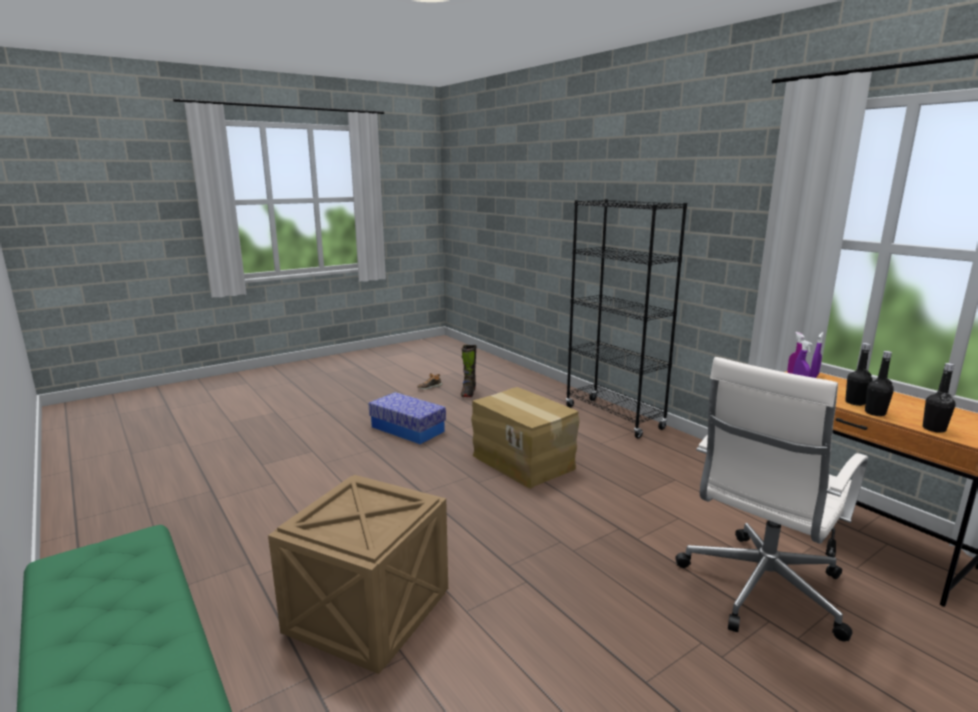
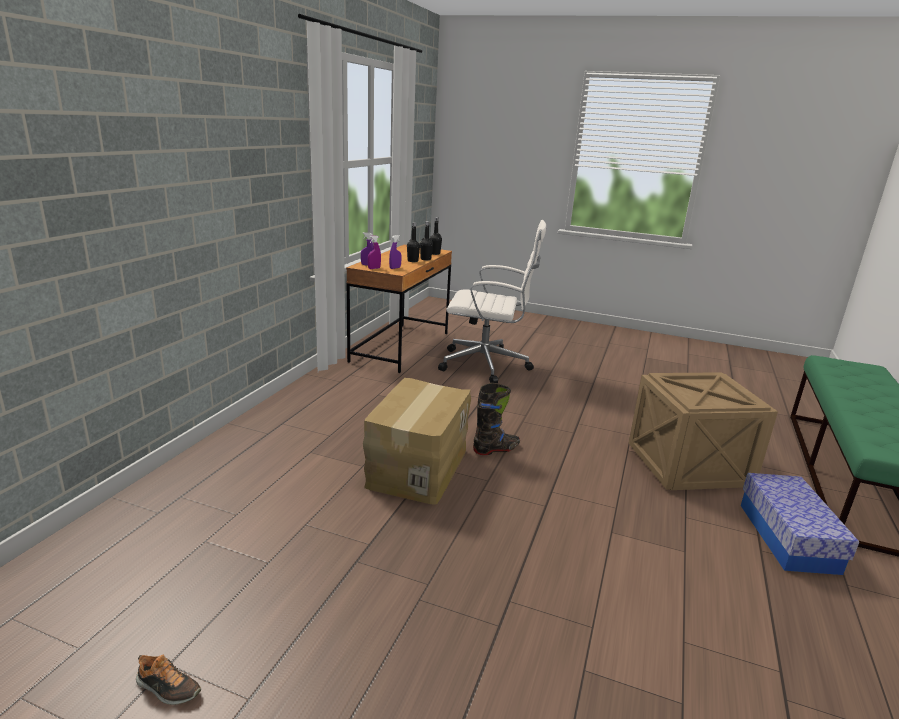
camera: 125 degrees left, 5 degrees up
(407, 429) = (413, 599): storage box -> storage box (788, 537)
(468, 393) = (192, 603): black boot -> black boot (496, 449)
(614, 418) = (245, 440): black bookcase -> none

